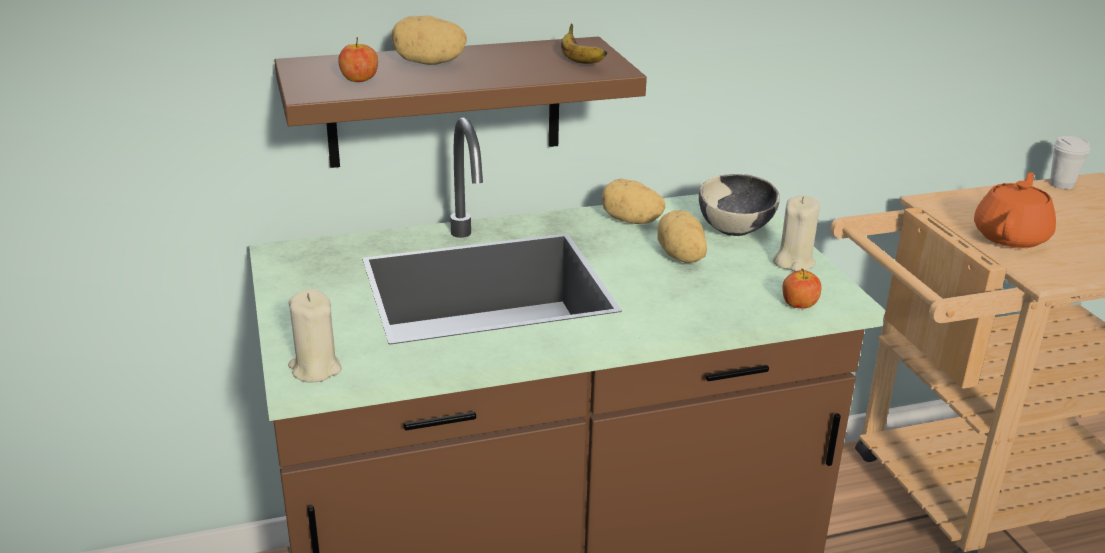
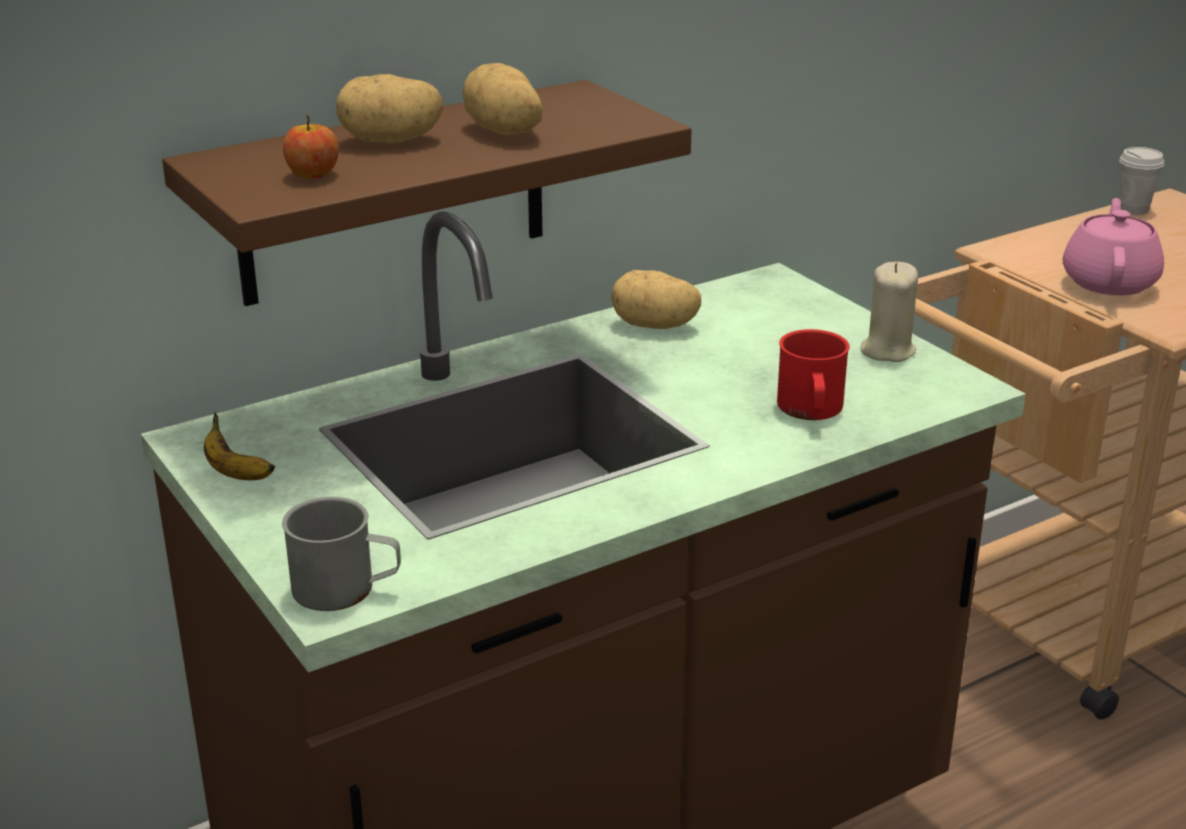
camera: 15 degrees left, 0 degrees up
(315, 369) = (346, 589): beige candle -> grey mug
(579, 61) = (591, 117): banana -> banana (235, 473)
(680, 257) = (744, 364): potato -> potato (503, 132)
(710, 297) = (811, 410): none -> red mug
(735, 230) = (793, 319): bowl -> none
(799, 304) = (923, 403): apple -> none
(1011, 236) = (1109, 282): orange teapot -> pink teapot

